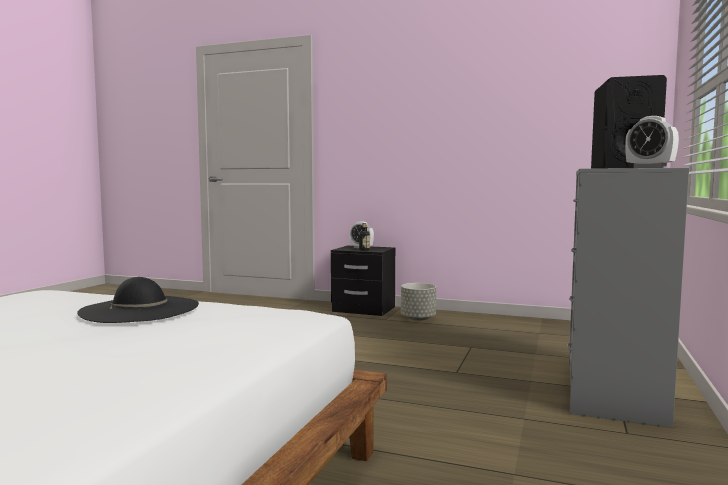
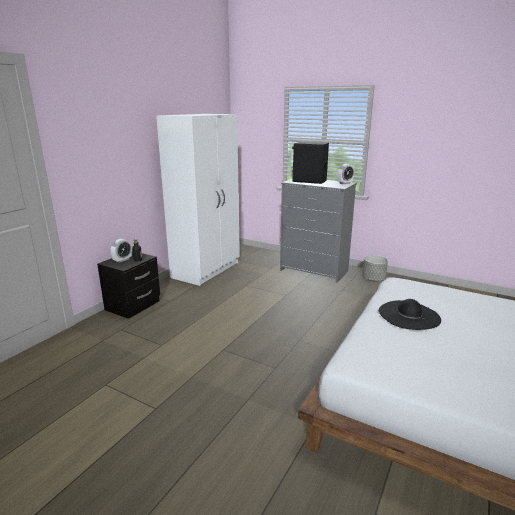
camera: 80 degrees left, 15 degrees up
(418, 318) = (176, 290): grey planter -> grey planter (373, 279)
(505, 324) = (207, 270): none -> white wardrobe

